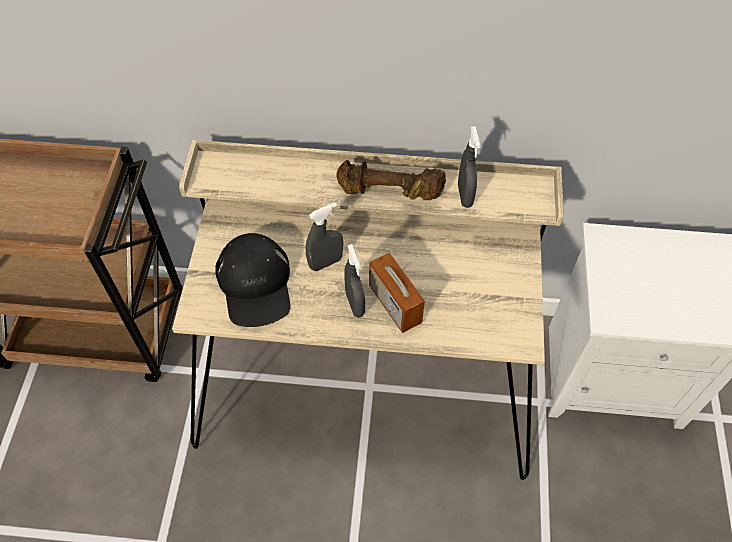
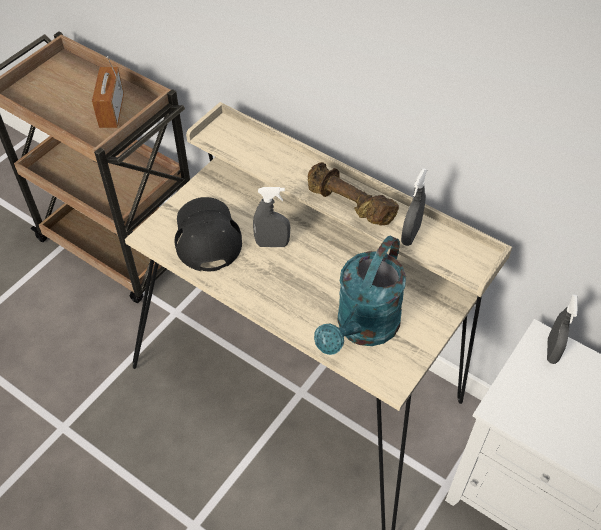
camera: 30 degrees right, 5 degrees down
(255, 284) = (207, 235): black cap -> black cap turned 150 degrees clockwise
(355, 304) = (273, 285): grey spray bottle -> grey spray bottle (552, 351)
(394, 304) = (304, 301): radio -> radio (111, 111)
(464, 305) = (362, 329): none -> turquoise watering can

